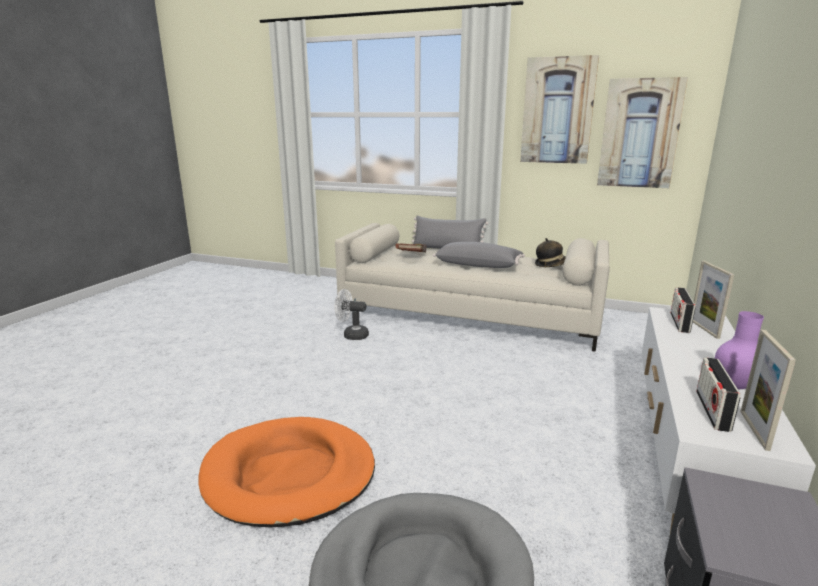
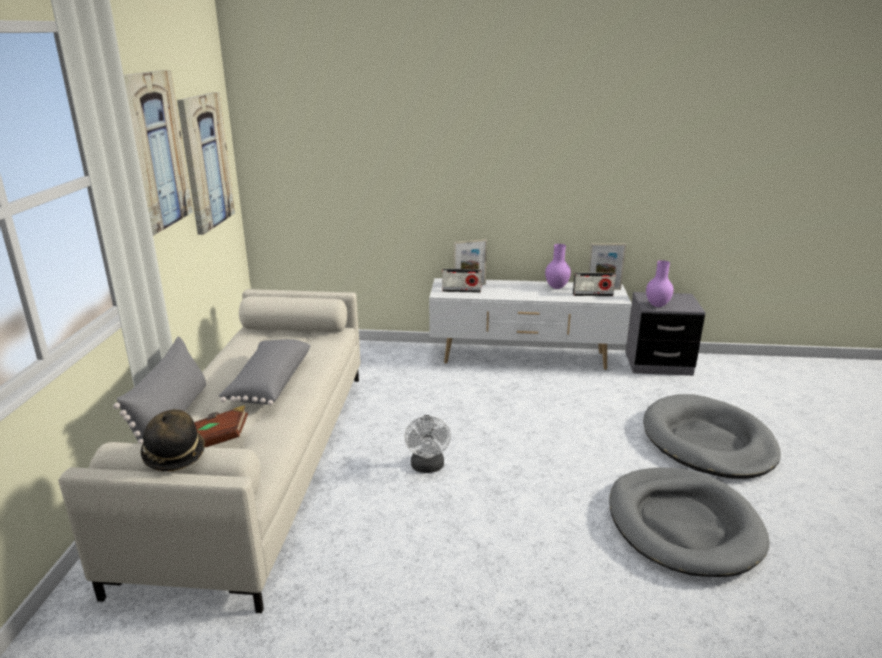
camera: 105 degrees left, 5 degrees up
(289, 475) = (683, 525): orange dog bed -> grey dog bed
(351, 335) = (355, 569): white fan -> white fan (428, 467)
(550, 265) = (269, 339): hat -> hat (174, 454)
(720, 496) = (657, 306): none -> purple vase

